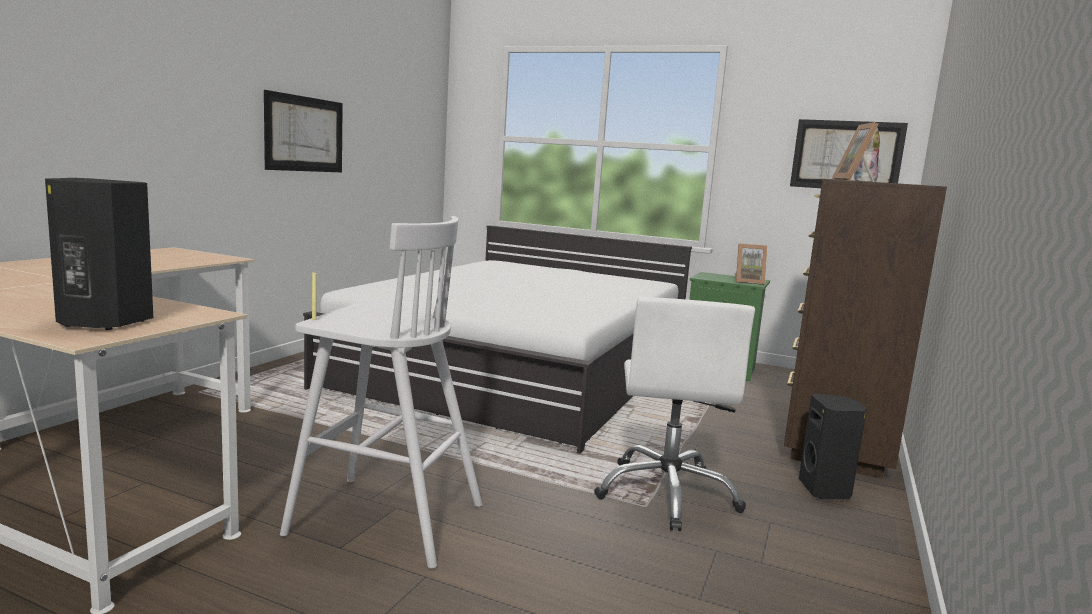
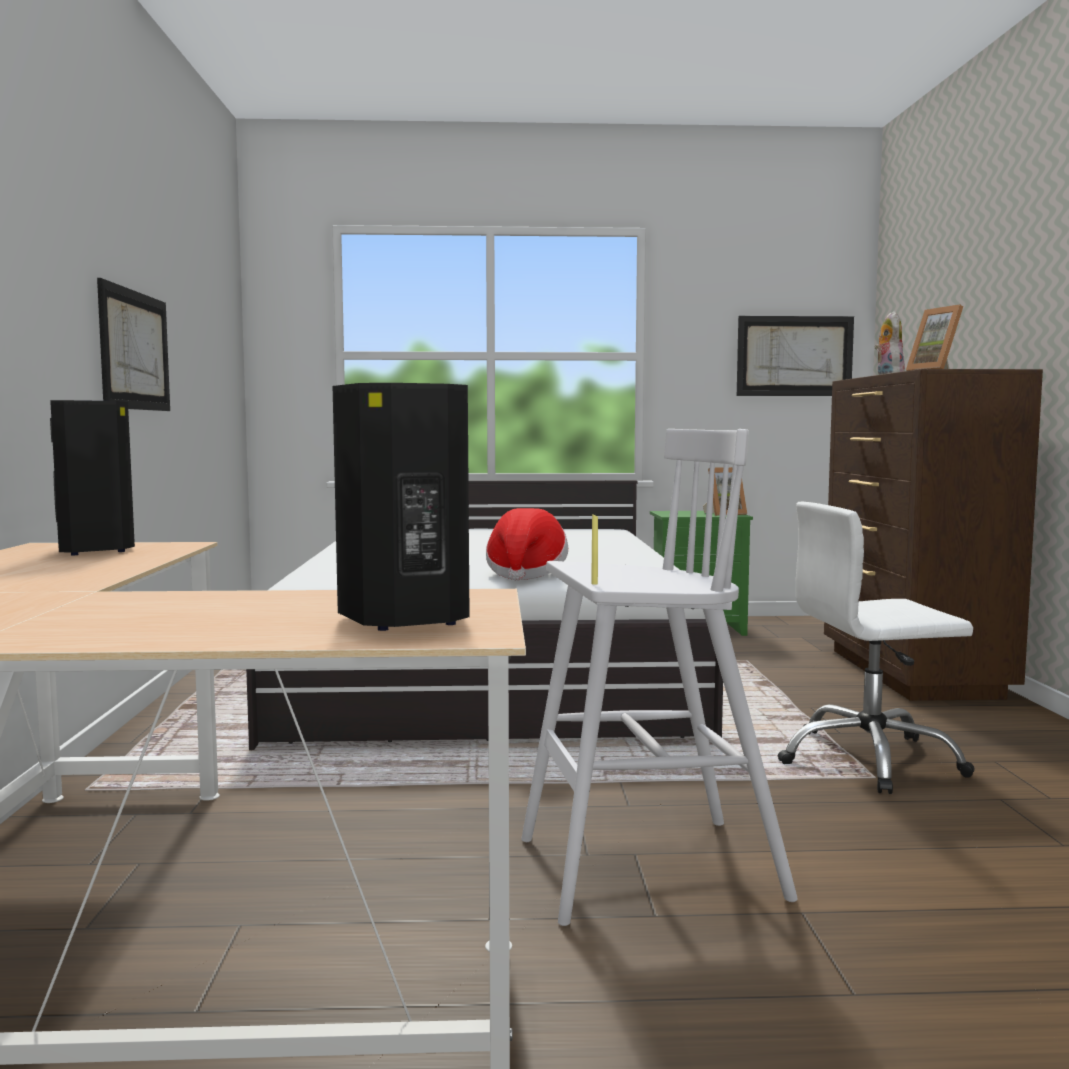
camera: 25 degrees left, 5 degrees down
(487, 306) = (525, 574): none -> hat
(667, 494) = (870, 760): white office chair -> white office chair turned 105 degrees clockwise
(826, 490) = (986, 721): black speaker -> black speaker (97, 550)

